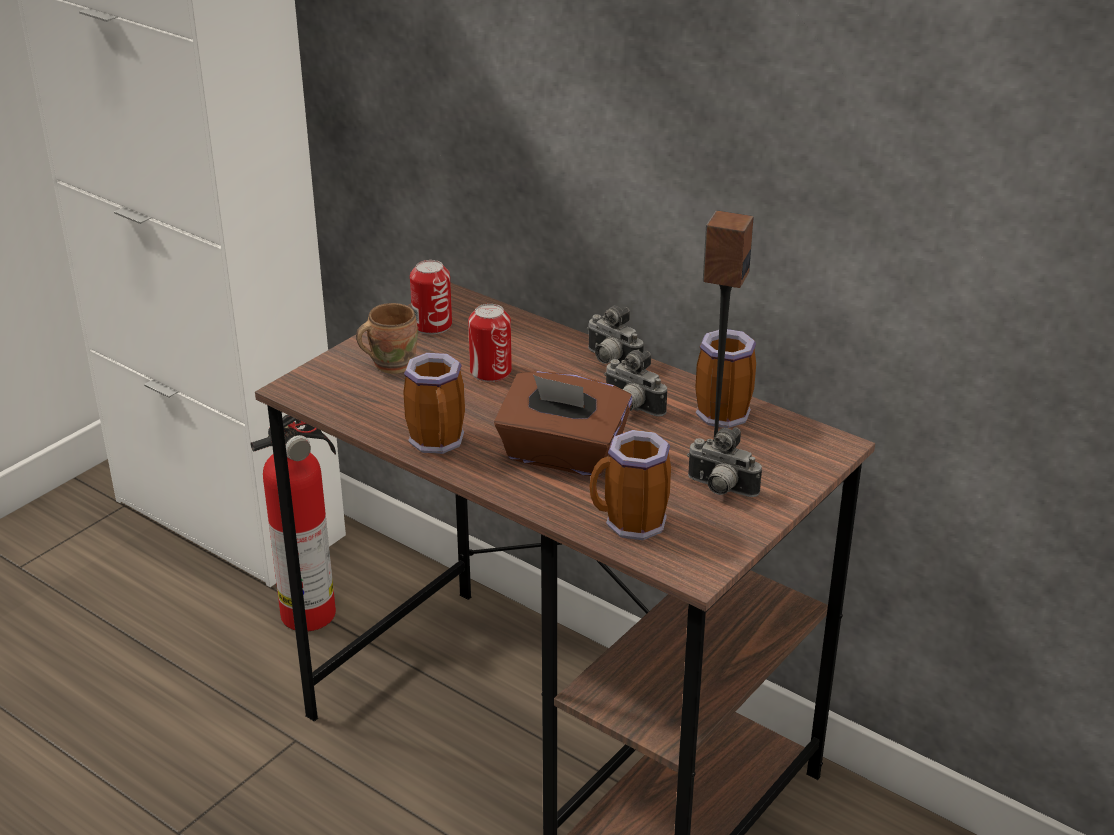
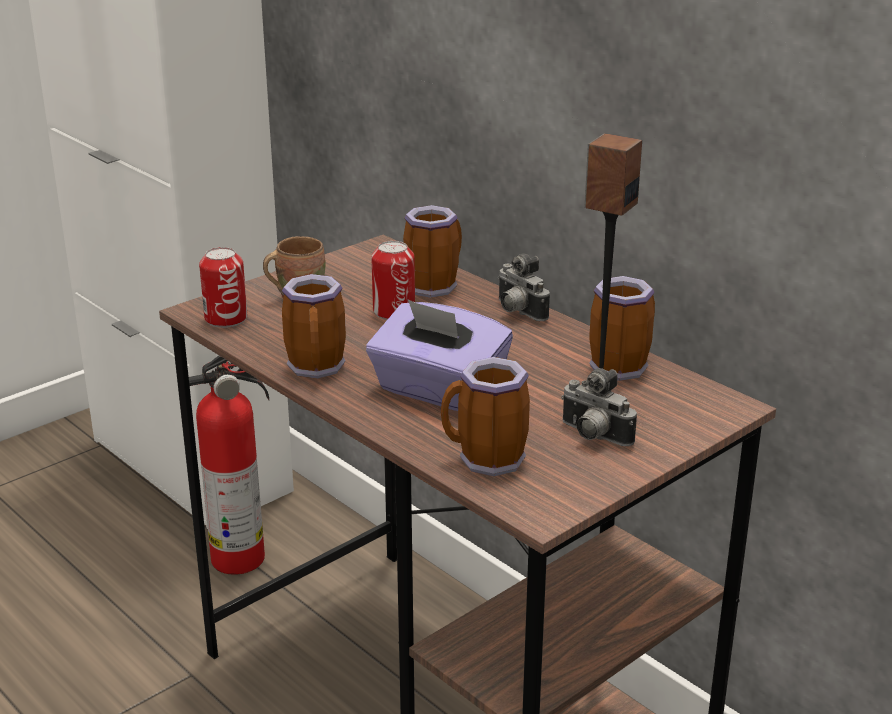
camera: 10 degrees right, 5 degrees down
(432, 325) = (352, 268): can -> can (226, 318)
(519, 338) = (433, 285): none -> mug
(562, 455) = (438, 390): brown tissue box -> purple tissue box
(631, 408) = (524, 354): camera -> none

